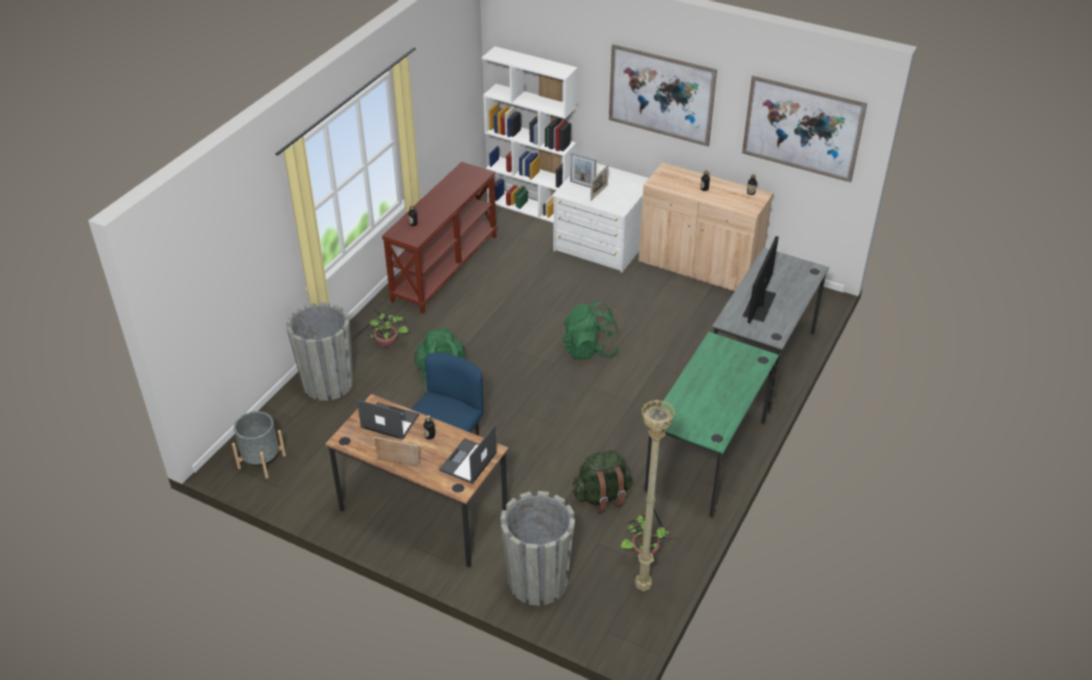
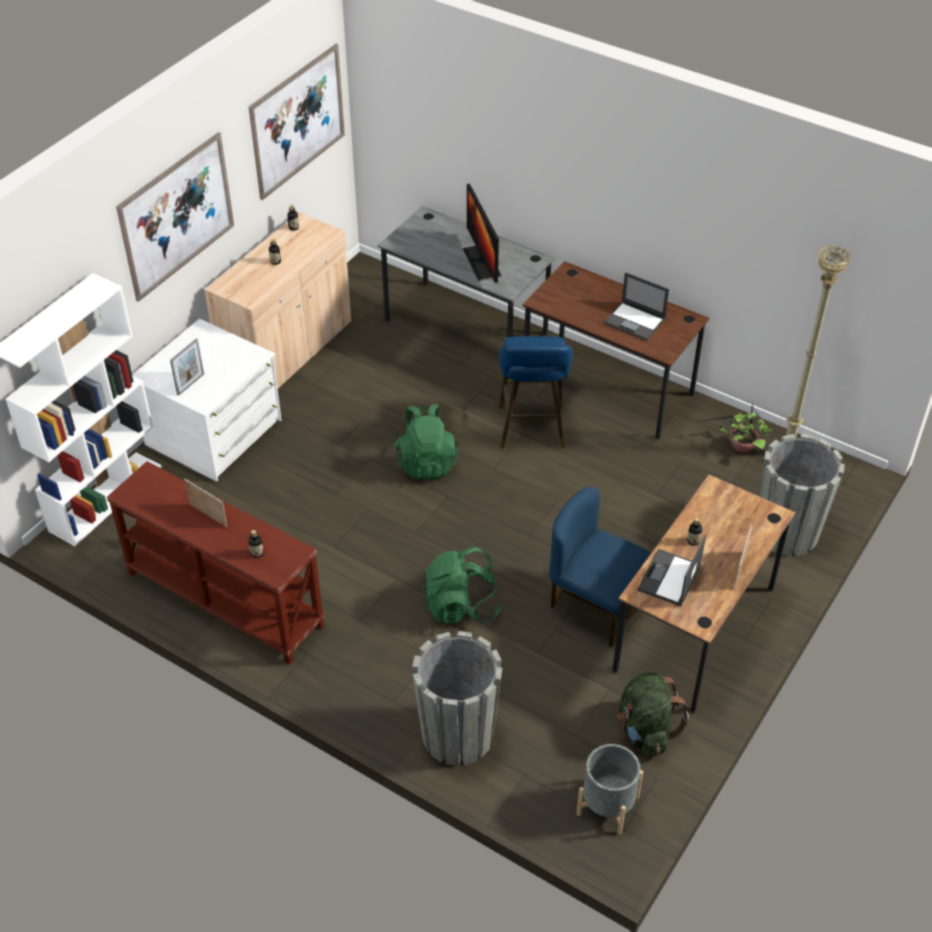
camera: 85 degrees left, 5 degrees up
(385, 344) = (382, 669): potted plant -> none
(468, 462) = (734, 508): laptop -> laptop (635, 321)
(599, 193) = (215, 370): picture frame -> picture frame (208, 515)
(602, 496) = (666, 472): green backpack -> green backpack (645, 731)
(638, 408) = (531, 430): none -> blue stool
(706, 455) = (608, 387): green desk -> brown desk
(759, 305) = (482, 262): monitor -> monitor turned 45 degrees clockwise

